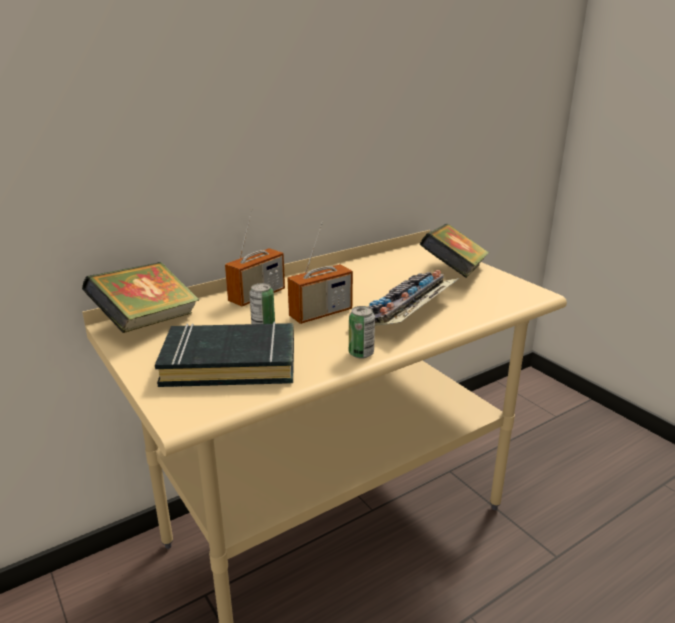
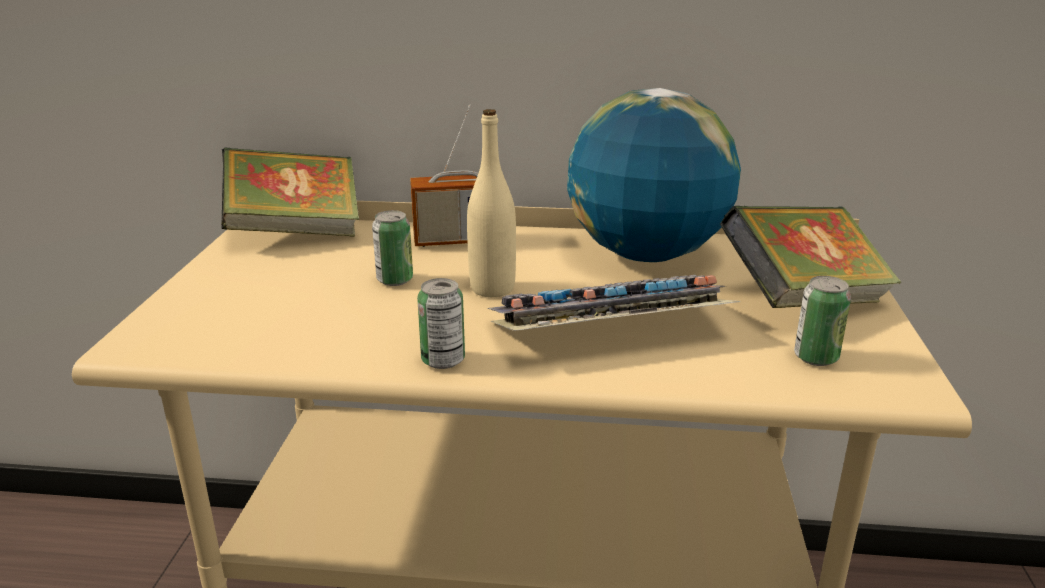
camera: 40 degrees right, 0 degrees up
(230, 363) = (284, 307): black book -> none
(321, 313) = (492, 288): radio -> beige bottle
(360, 274) = (646, 255): none -> globe
(493, 294) = (815, 357): none -> can

